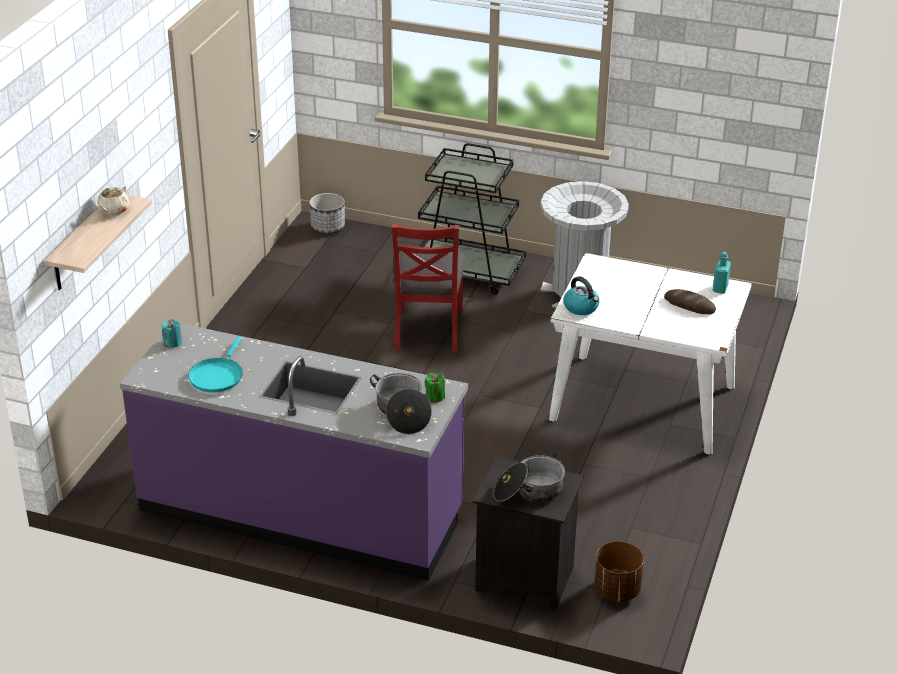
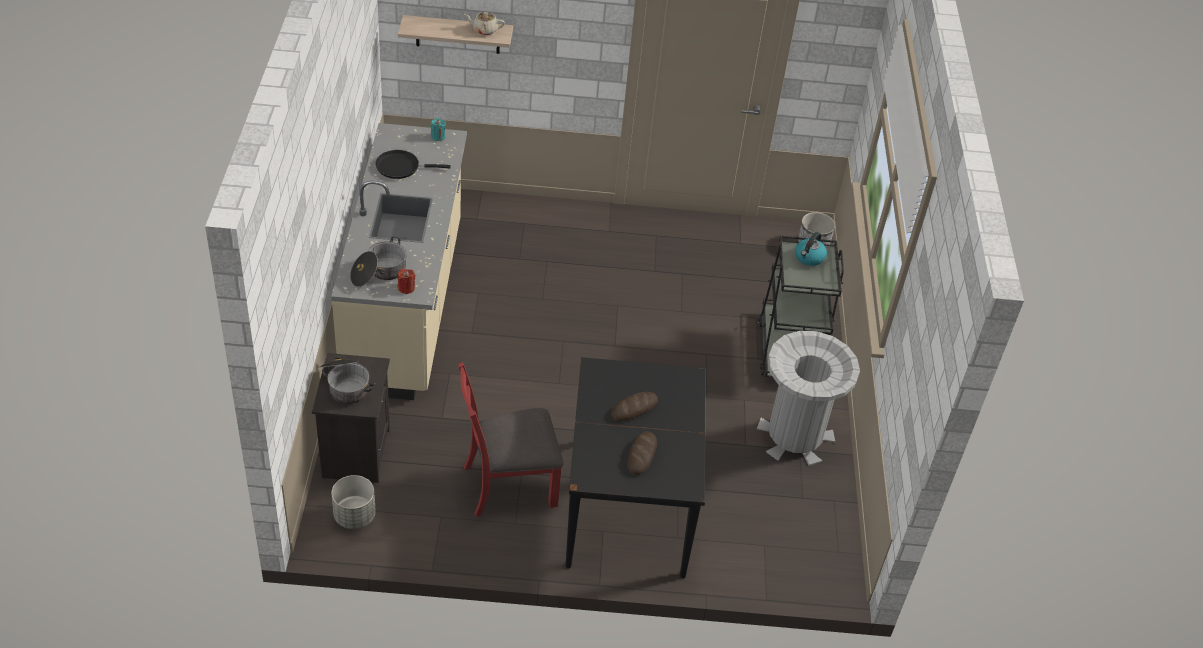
camera: 70 degrees right, 10 degrees up
(217, 376) = (401, 167): turquoise frying pan -> black frying pan
(301, 511) = (406, 305): purple counter -> beige counter
(427, 329) = (683, 337): red chair -> red chair (508, 485)
(435, 397) = (406, 288): green candle -> red candle
(581, 307) = (606, 376): kettle -> kettle (809, 258)
(616, 590) = (354, 516): brown planter -> grey planter
(629, 299) = (634, 409): none -> bread
(644, 403) = (629, 507): white dining table -> black dining table
(720, 288) = (682, 477): turquoise bottle -> none

